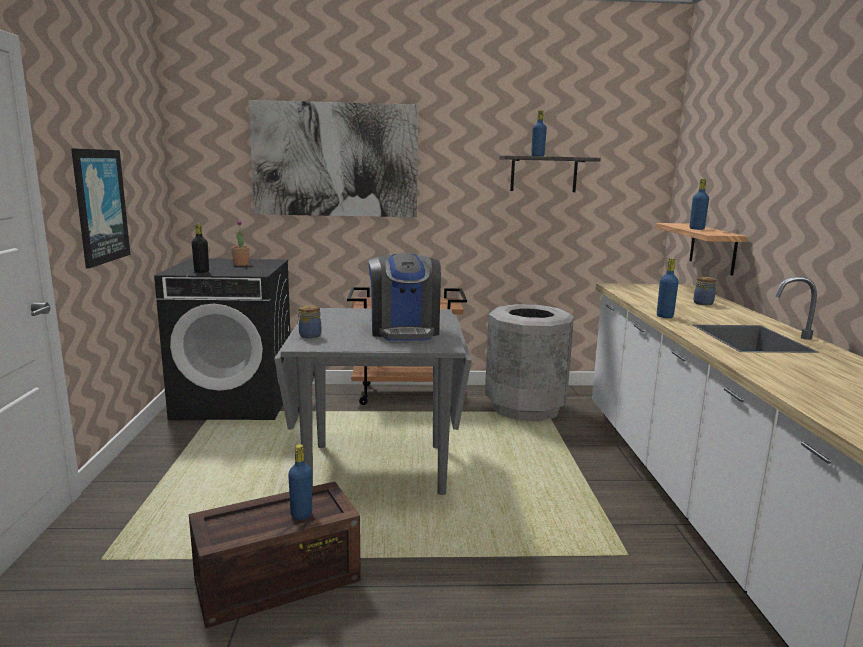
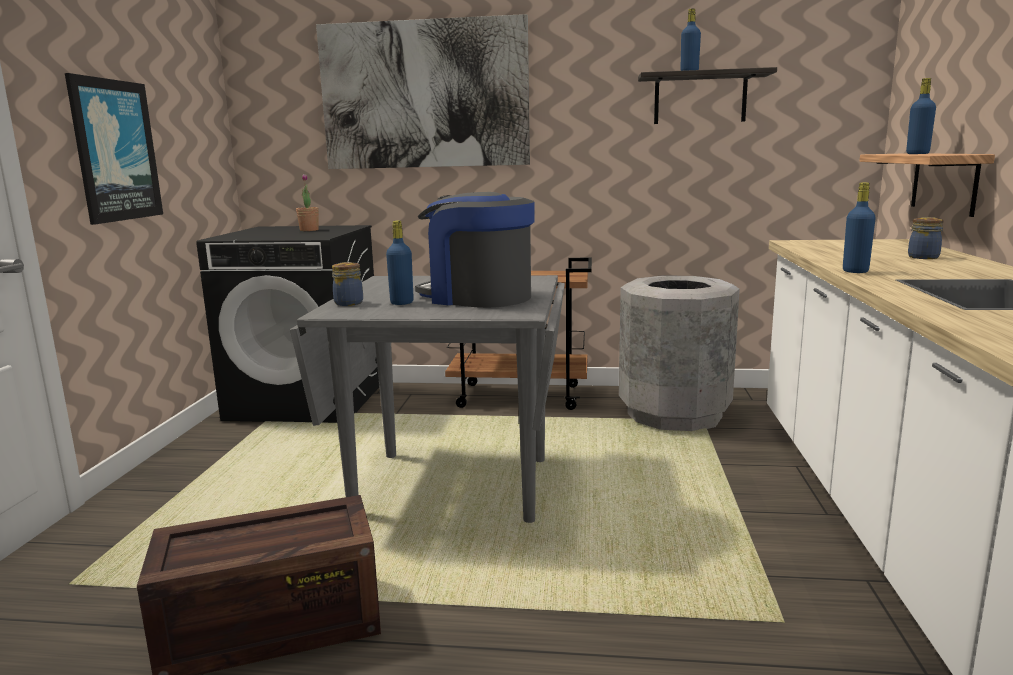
camera: 10 degrees right, 0 degrees up
(201, 271) = (254, 237): black bottle -> none
(301, 514) = (298, 536): blue bottle -> blue bottle (402, 303)
(404, 330) = (477, 297): coffee machine -> coffee machine turned 120 degrees clockwise

